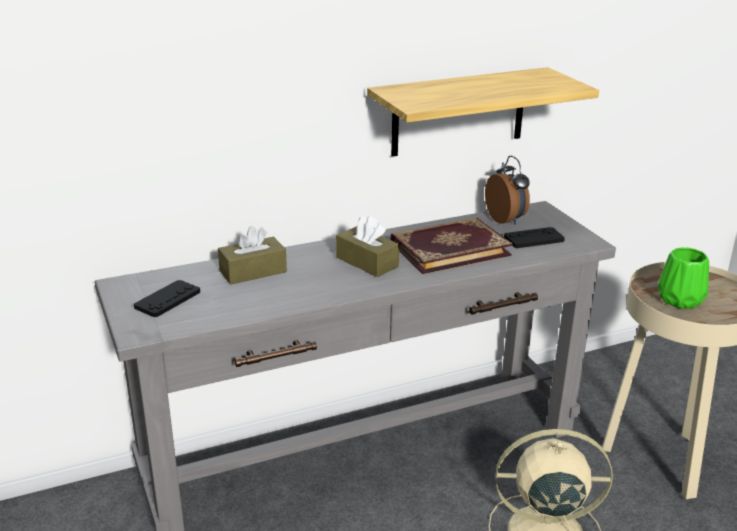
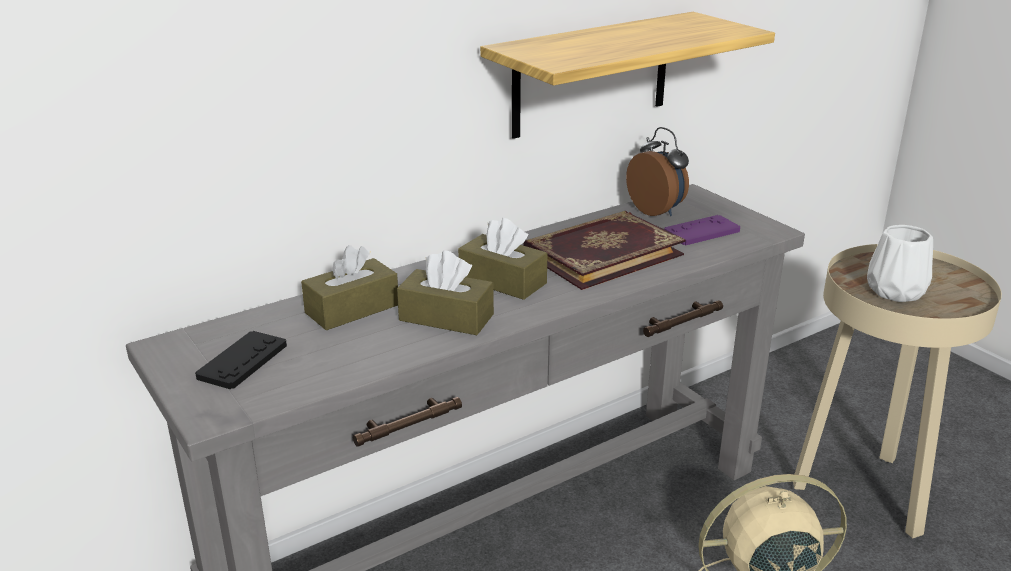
camera: 10 degrees left, 0 degrees up
(316, 284) = (446, 317): none -> brown tissue box
(534, 239) = (702, 232): black game controller -> purple game controller
(679, 299) = (893, 291): green vase -> white vase

